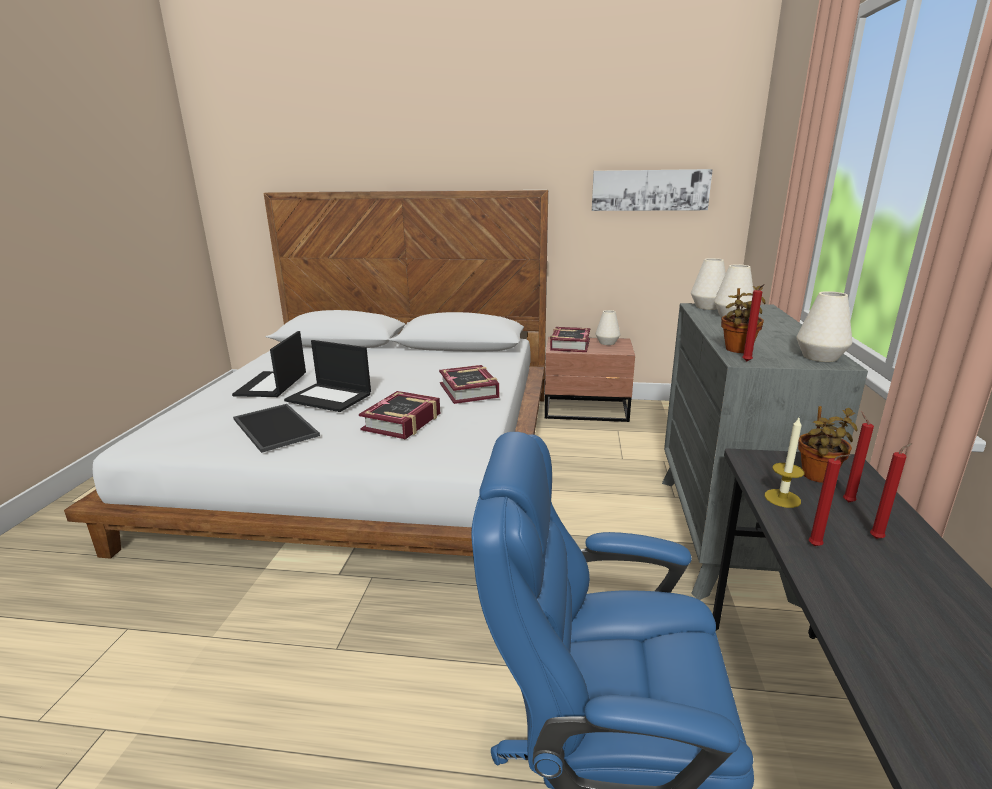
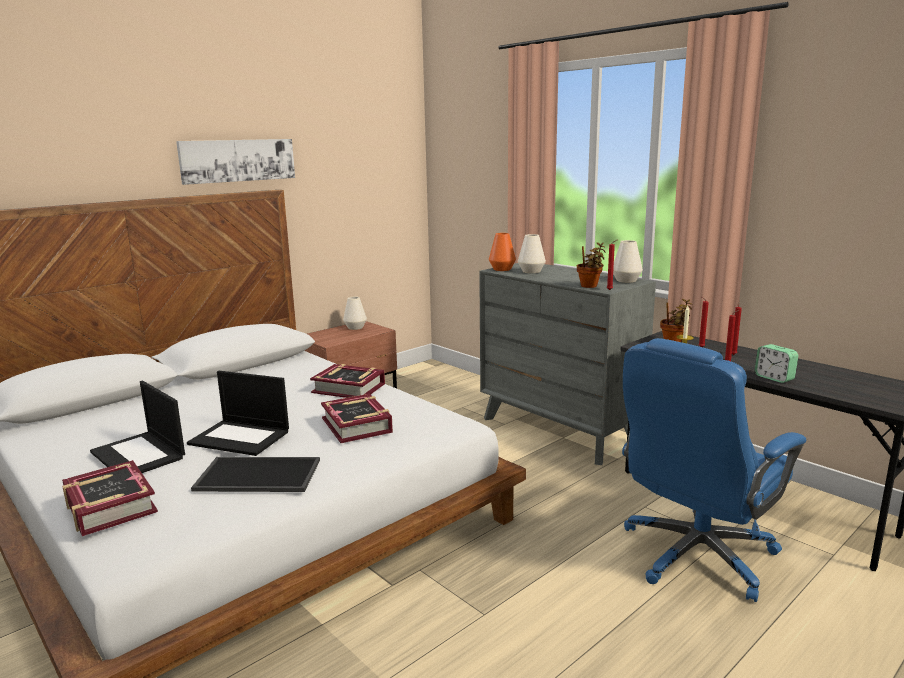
camera: 50 degrees left, 5 degrees down
(330, 397) = (241, 437): laptop -> laptop turned 45 degrees clockwise
(569, 345) = (330, 337): book -> book (109, 506)
(650, 190) = (359, 185): picture -> picture (238, 160)
(707, 307) = (502, 269): white vase -> orange vase
(842, 611) = (774, 378): none -> alarm clock

